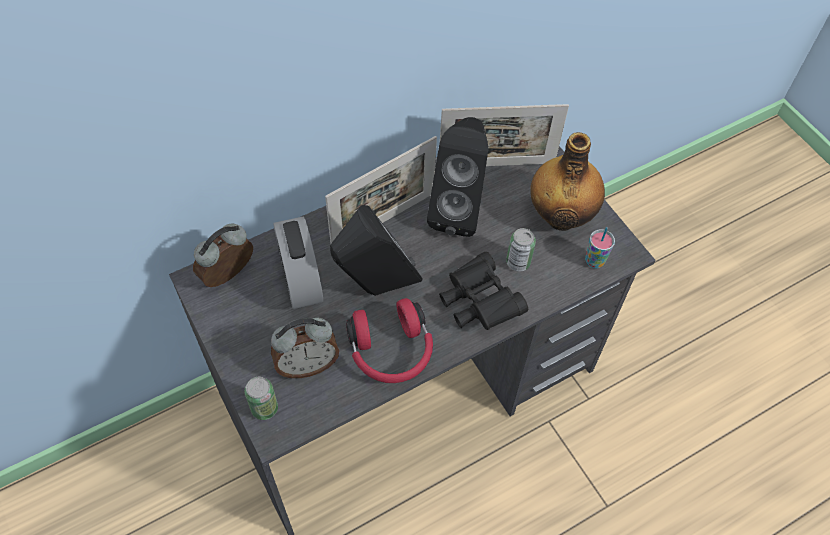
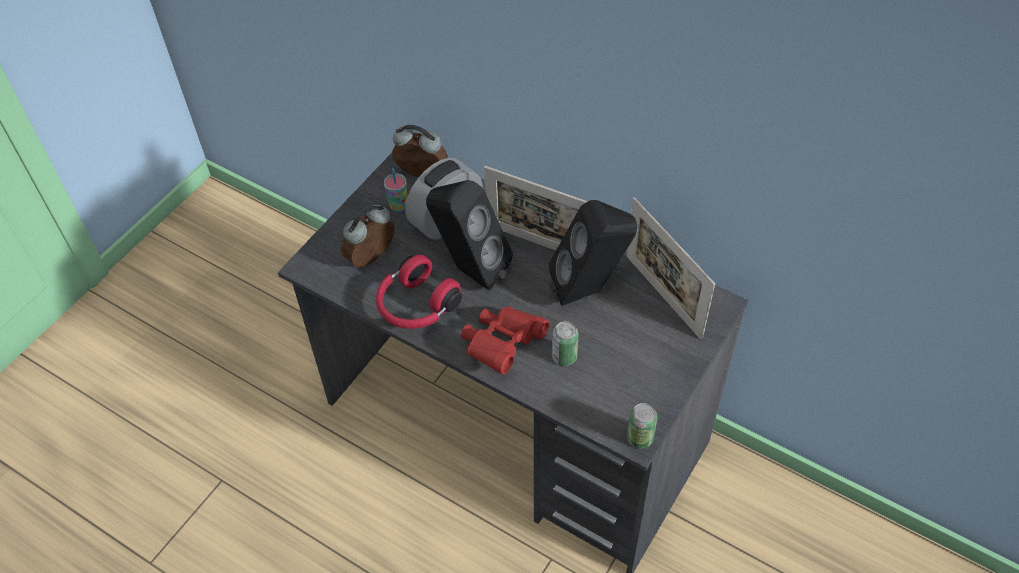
camera: 65 degrees right, 5 degrees down
(264, 408) = (321, 251): can -> can (640, 438)
(307, 364) = (373, 259): alarm clock -> alarm clock turned 90 degrees clockwise
(478, 302) = (502, 345): black binoculars -> red binoculars
(561, 215) = (641, 369): bottle -> none
(594, 261) = (607, 416): cup -> cup (398, 206)

